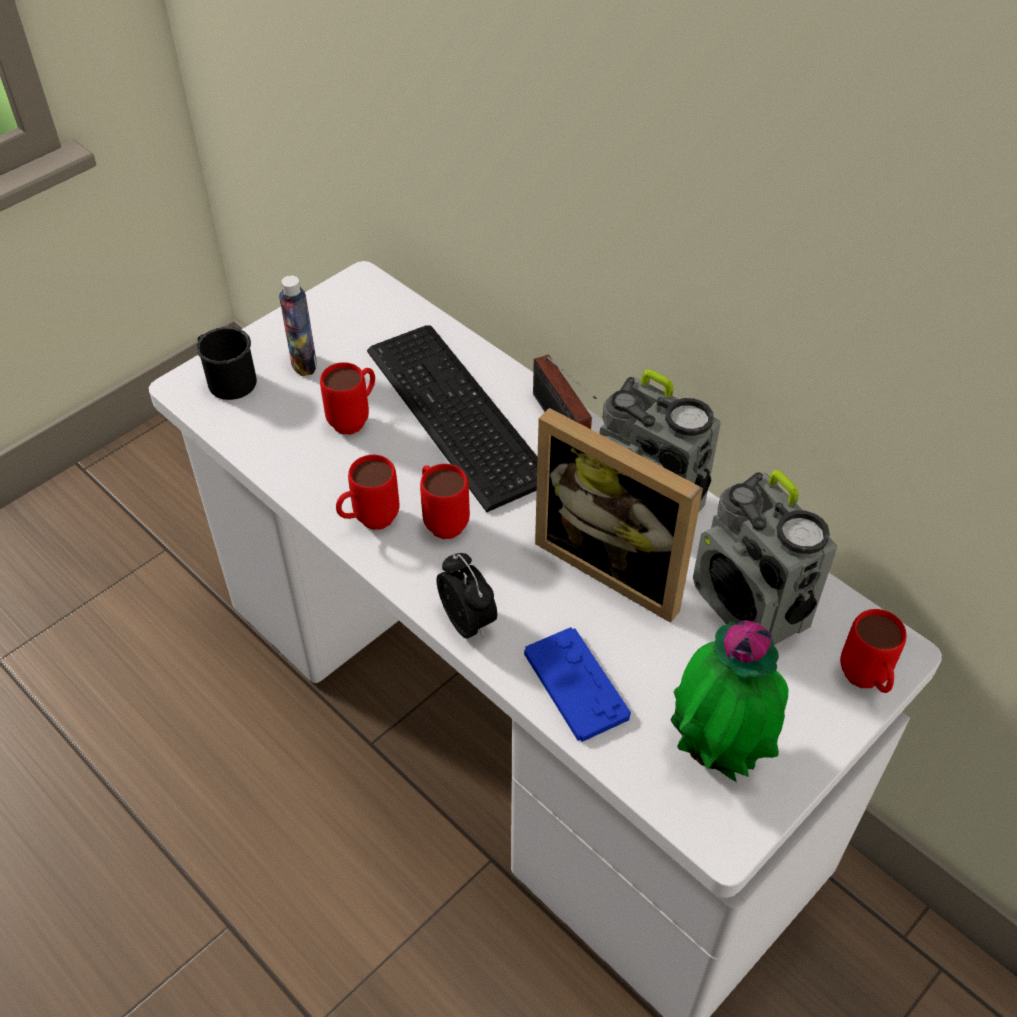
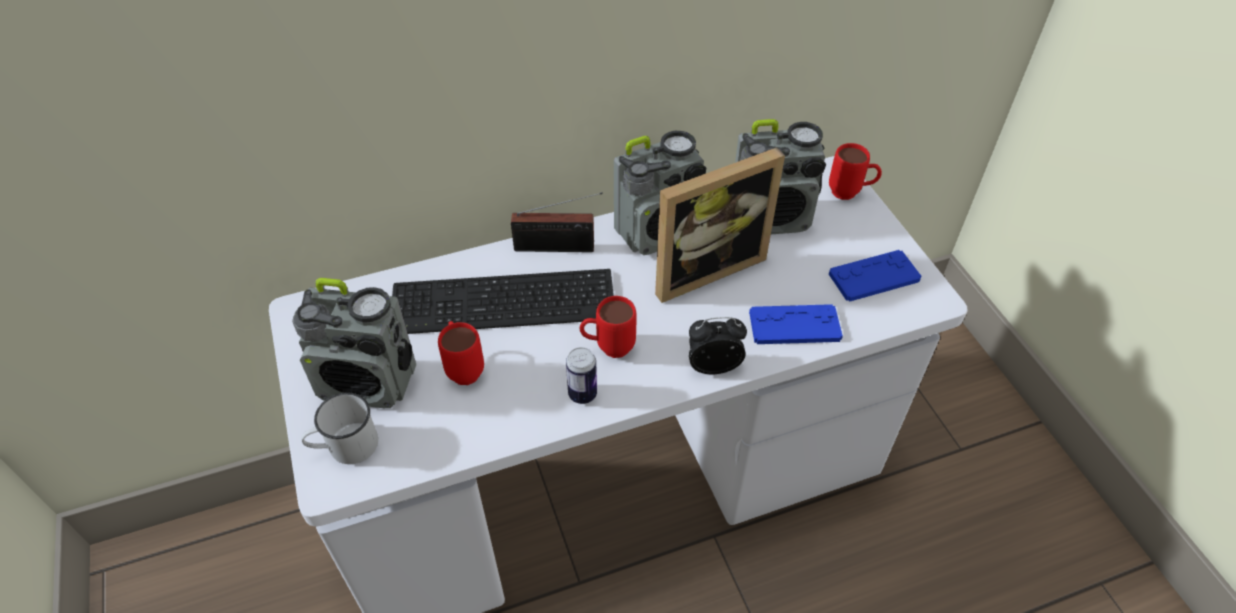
camera: 65 degrees left, 0 degrees up
(227, 379) = (345, 446): black mug -> white mug
(304, 363) = (369, 383): bottle -> radio
(369, 522) = (582, 394): red mug -> can
(718, 752) = (874, 277): potted plant -> blue game controller

